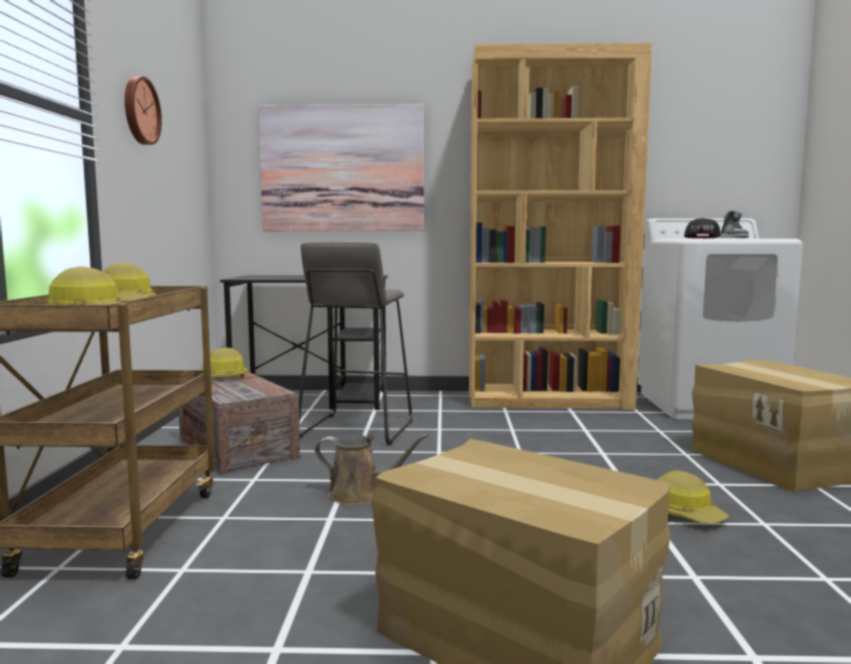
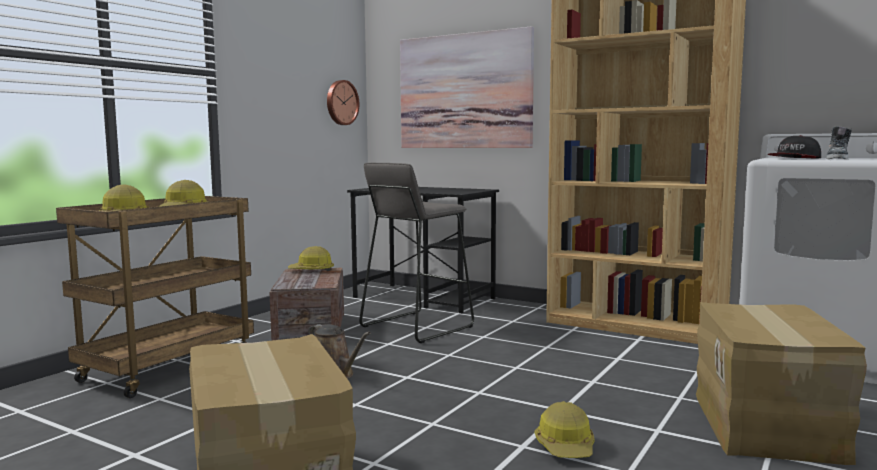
camera: 30 degrees right, 0 degrees up
(140, 111) = (274, 59): wall clock -> wall clock (341, 102)

